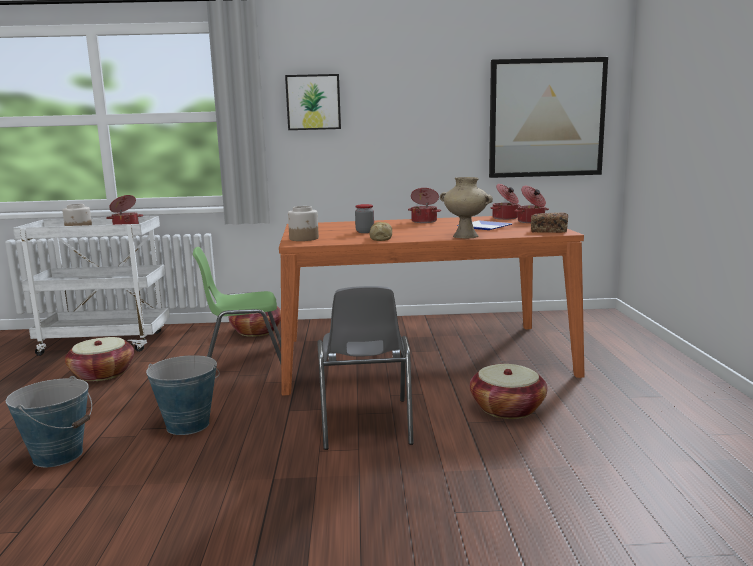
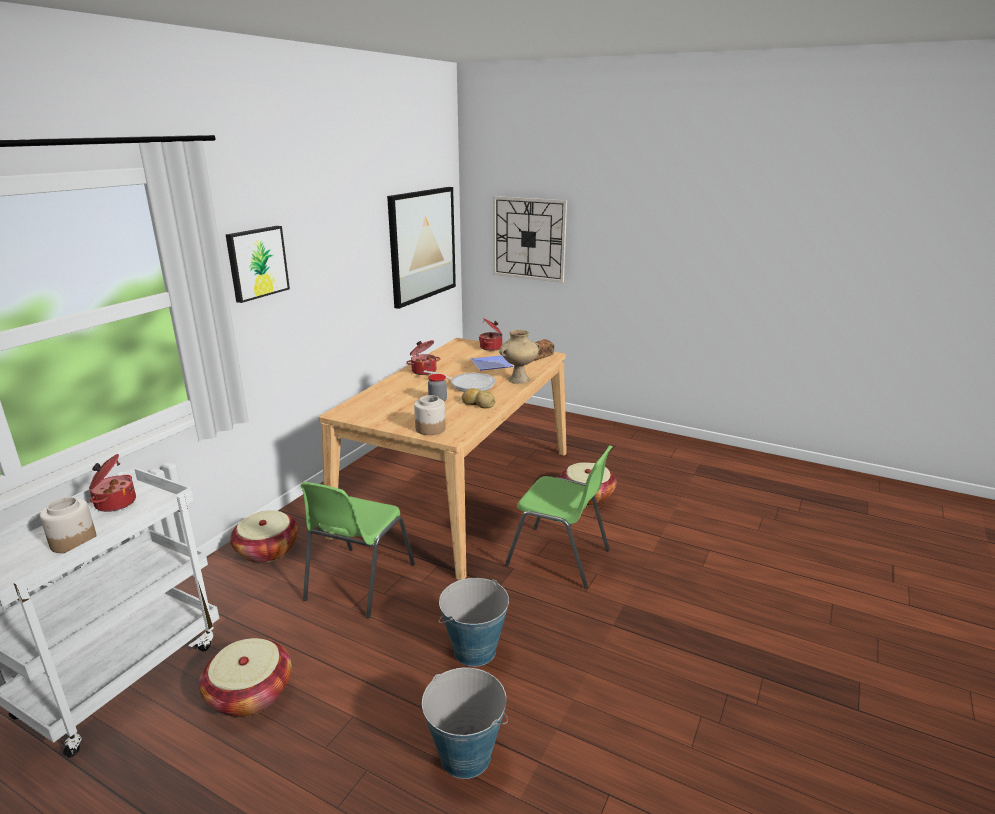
camera: 60 degrees left, 10 degrees up
(365, 424) = (559, 558): grey chair -> green chair
(418, 231) = (468, 385): none -> frying pan
(422, 356) = (459, 490): orange dining table -> beige dining table
(505, 218) = (460, 348): cooking pot -> none
(671, 111) = (529, 239): none -> wall clock

